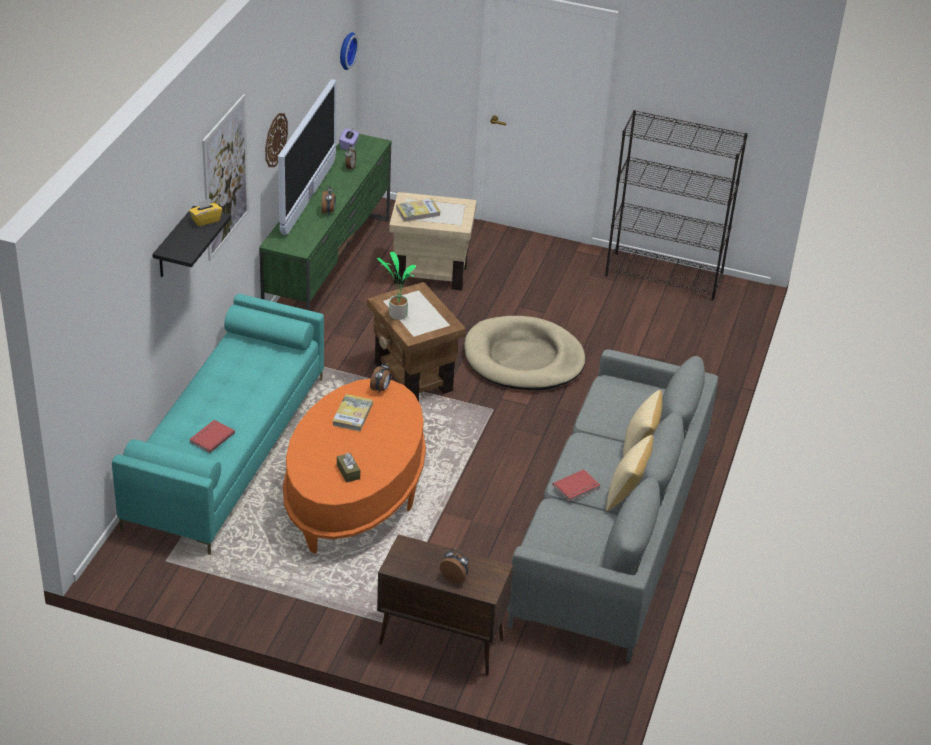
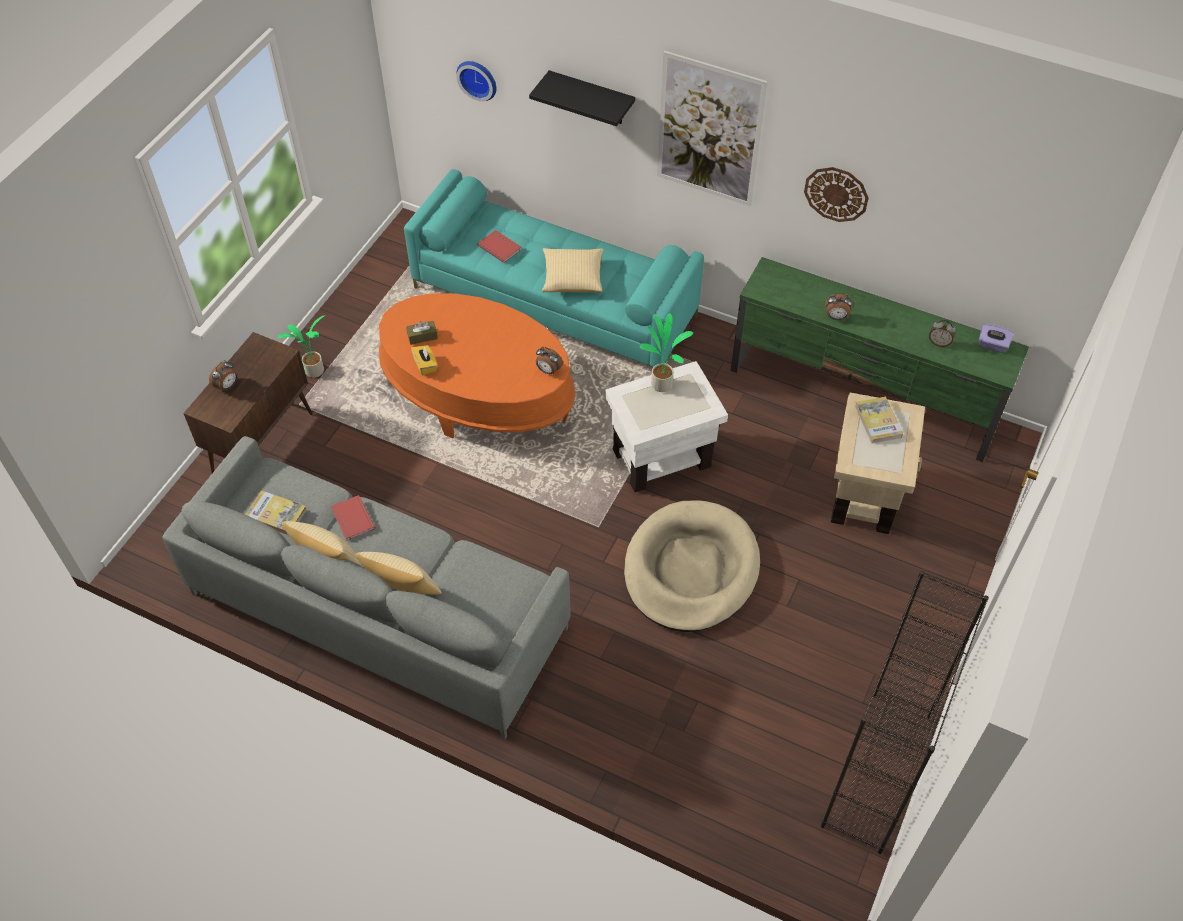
camera: 100 degrees right, 15 degrees up
(206, 220) = (605, 104): yellow tissue box -> yellow tissue box (425, 365)
(252, 388) = (572, 278): none -> pillow
(308, 197) = (865, 301): television -> none
(338, 618) = (314, 372): none -> potted plant
(345, 50) = (1066, 262): wall clock -> wall clock (478, 78)
(352, 414) = (509, 345): book -> book (276, 514)
(412, 377) = (661, 457): brown side table -> white side table

